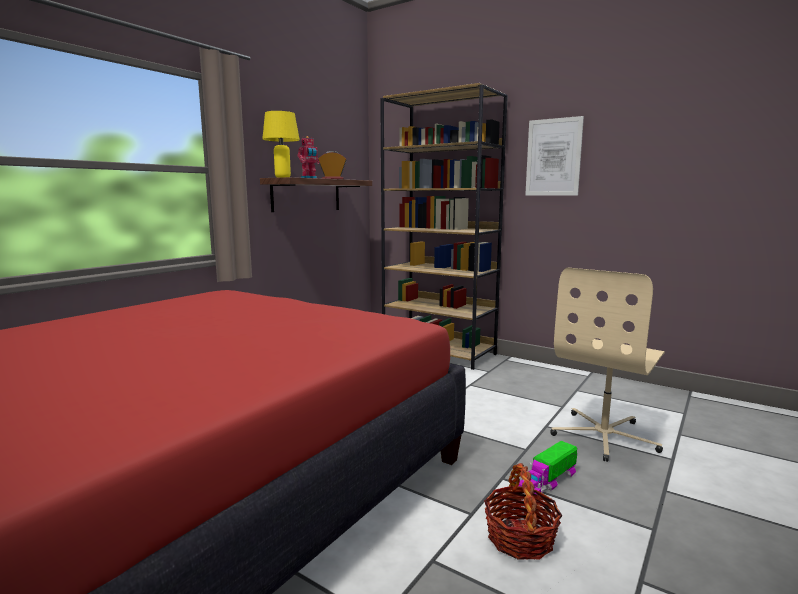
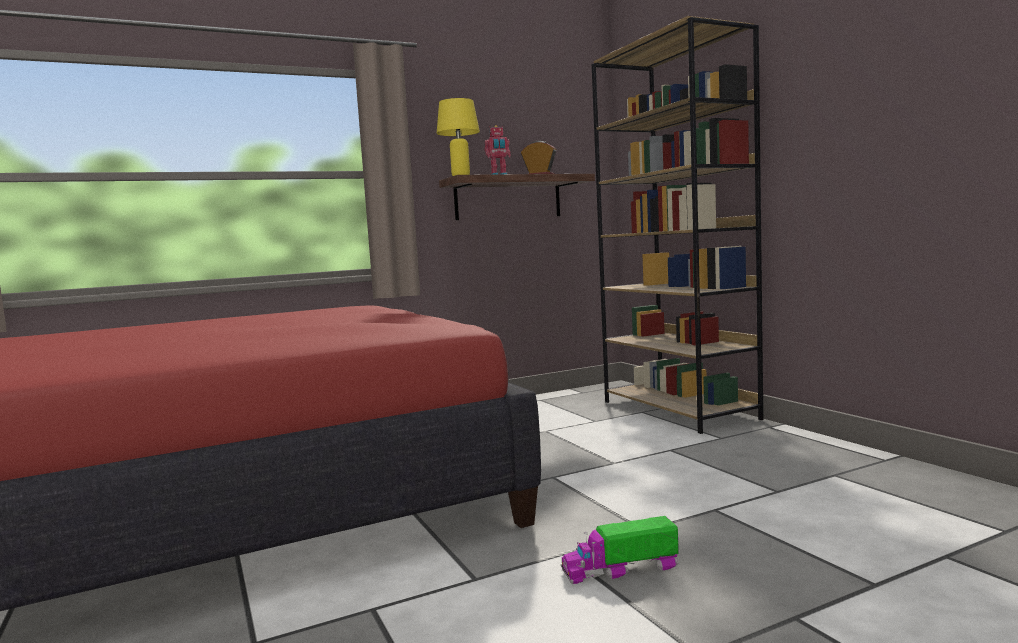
camera: 30 degrees right, 5 degrees down
(520, 538) = (497, 615): basket -> none
(553, 157) = (824, 105): picture -> none
(604, 436) = (794, 536): beige office chair -> none

